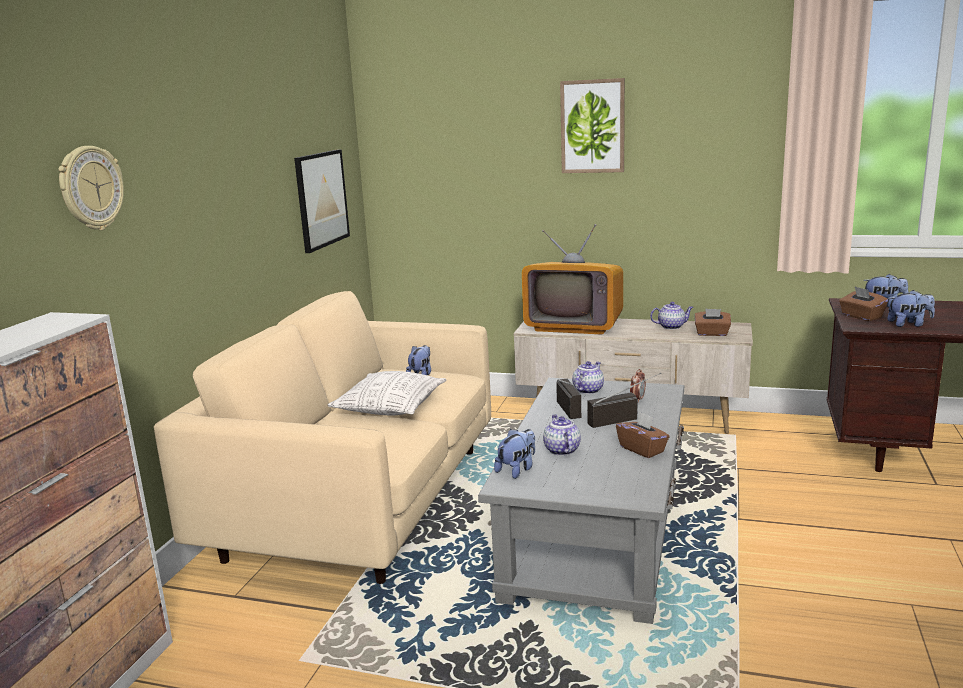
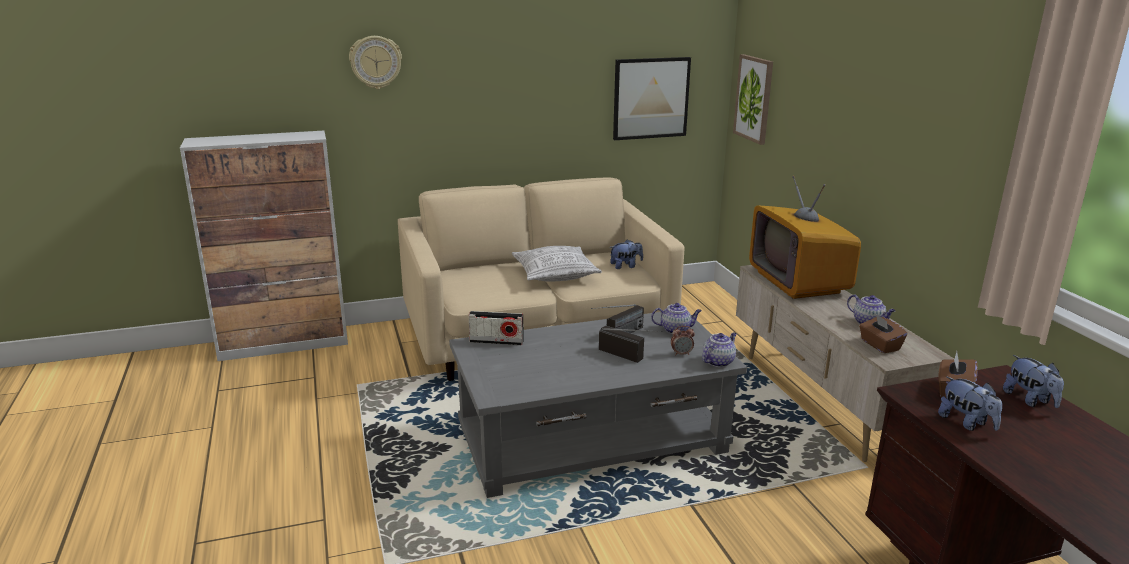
camera: 55 degrees right, 5 degrees up
(517, 470) = (496, 341): plush toy -> radio
(561, 450) = (545, 348): teapot -> teapot (718, 361)
(592, 126) = (873, 78): picture -> picture (754, 98)
(642, 449) = (579, 377): brown tissue box -> none

